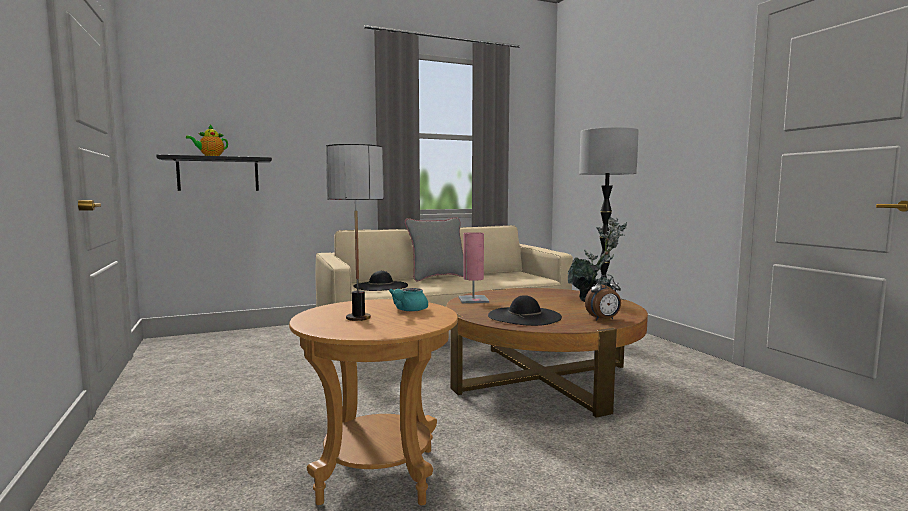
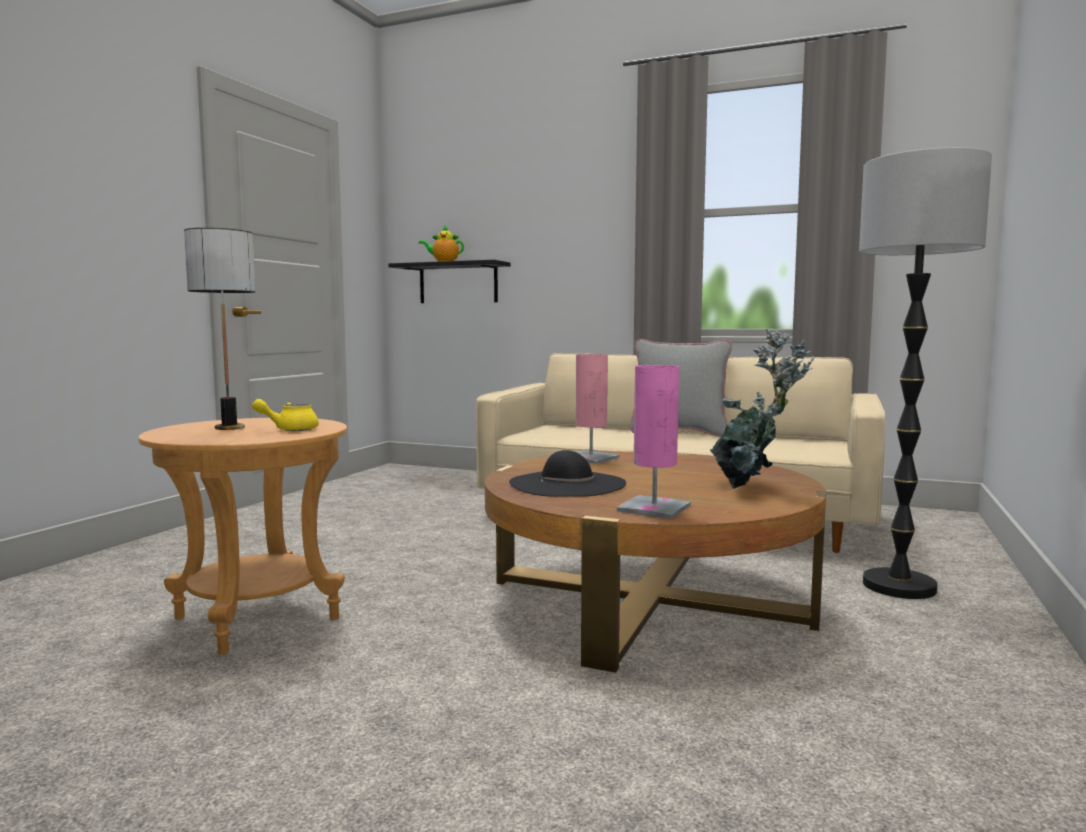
camera: 45 degrees right, 0 degrees up
(380, 286) = (567, 431): black hat -> none
(408, 310) = (290, 429): turquoise teapot -> yellow teapot
(603, 319) = (654, 508): alarm clock -> pink table lamp

